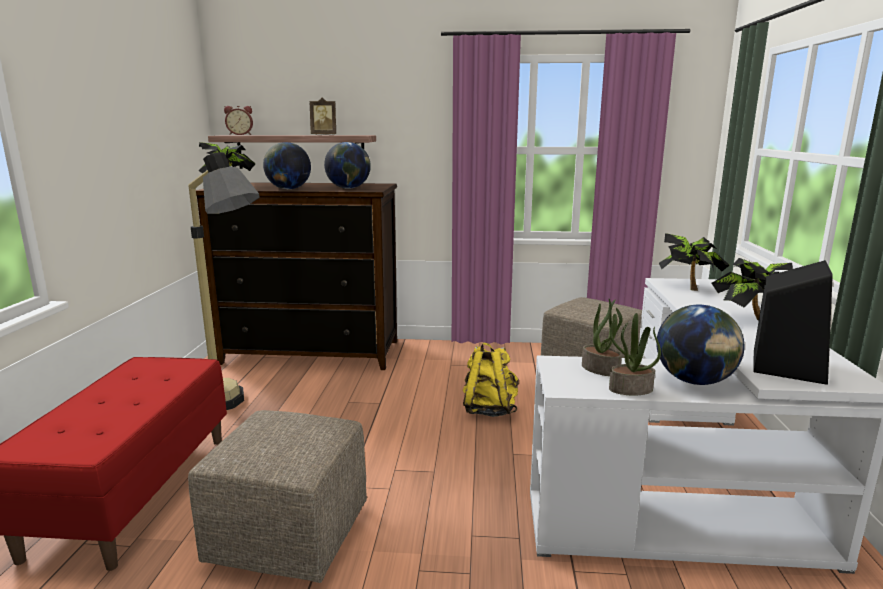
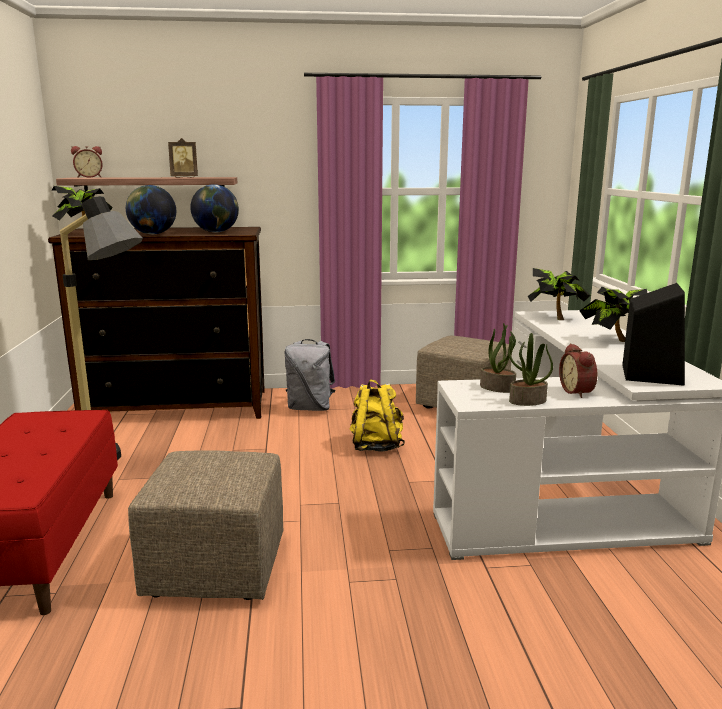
camera: 10 degrees left, 0 degrees up
(435, 362) = (310, 408): none -> grey backpack
(694, 381) = (578, 392): globe -> alarm clock

